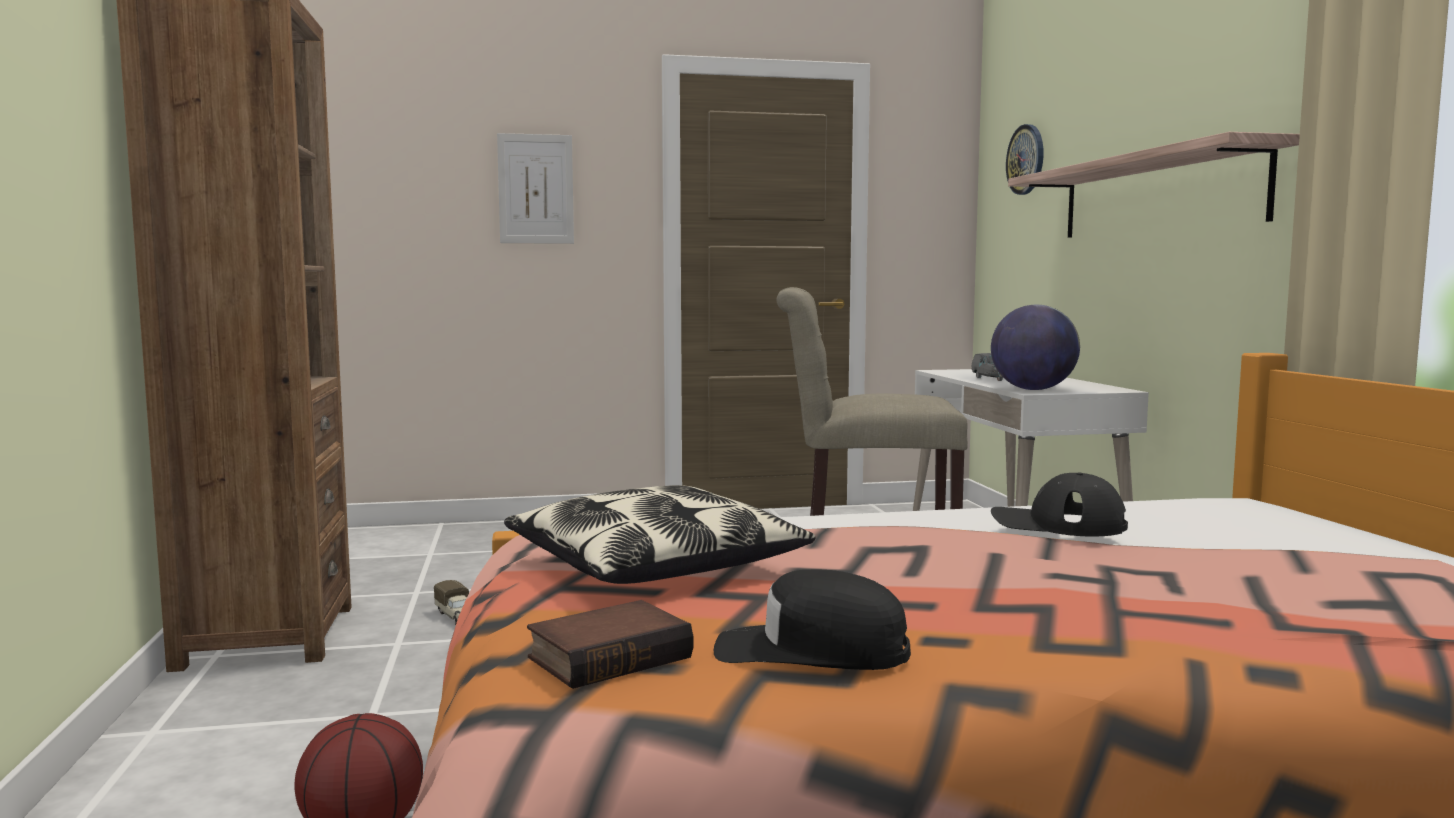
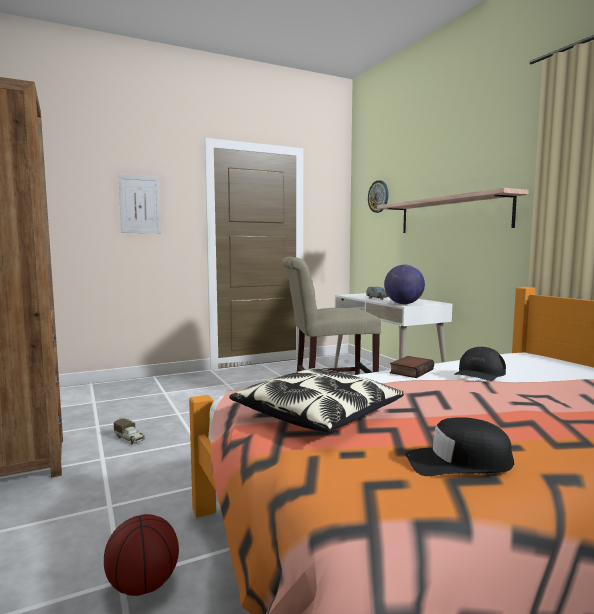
camera: 15 degrees left, 0 degrees up
(609, 656) = (360, 479): book -> book (410, 371)
(1057, 524) = (479, 373): black cap -> black cap turned 60 degrees counterclockwise

